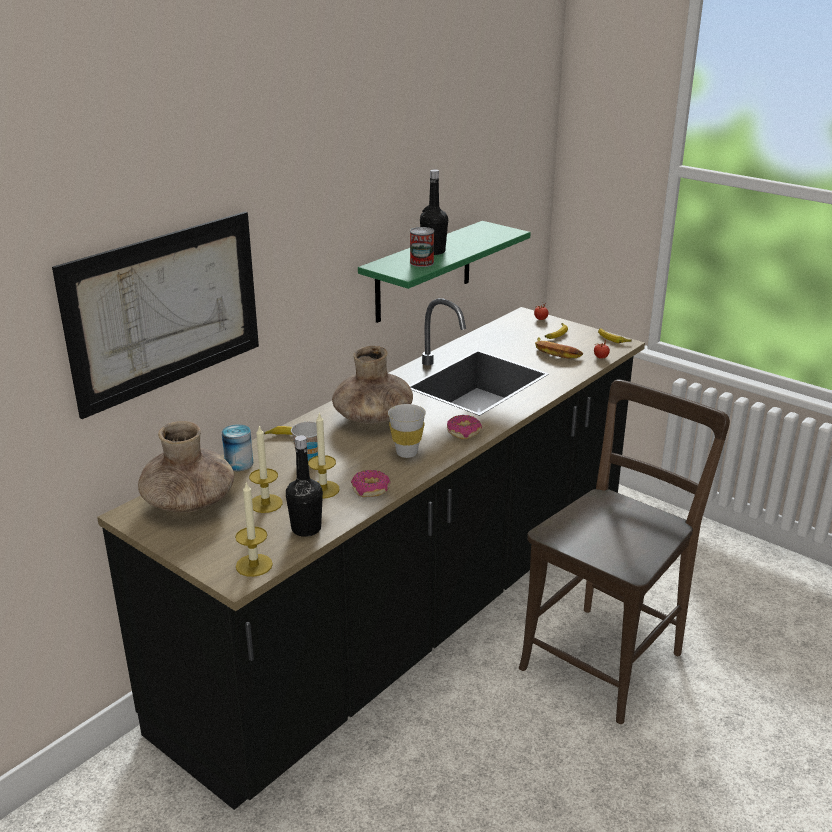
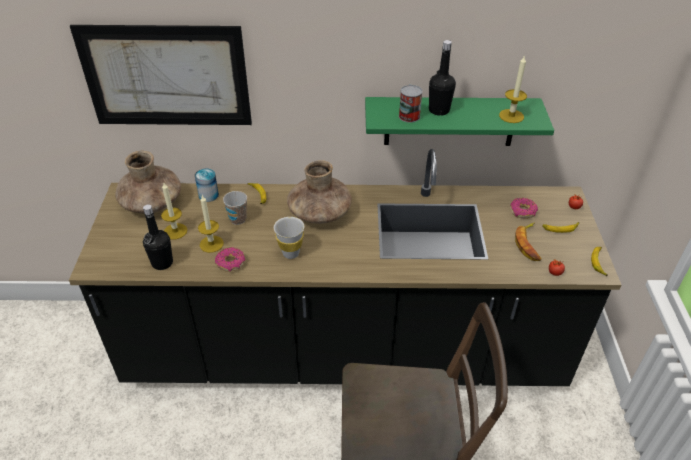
camera: 50 degrees right, 15 degrees up
(254, 565) = (108, 265): candle -> candle (511, 116)
(464, 432) = (347, 263): donut -> donut (523, 212)

